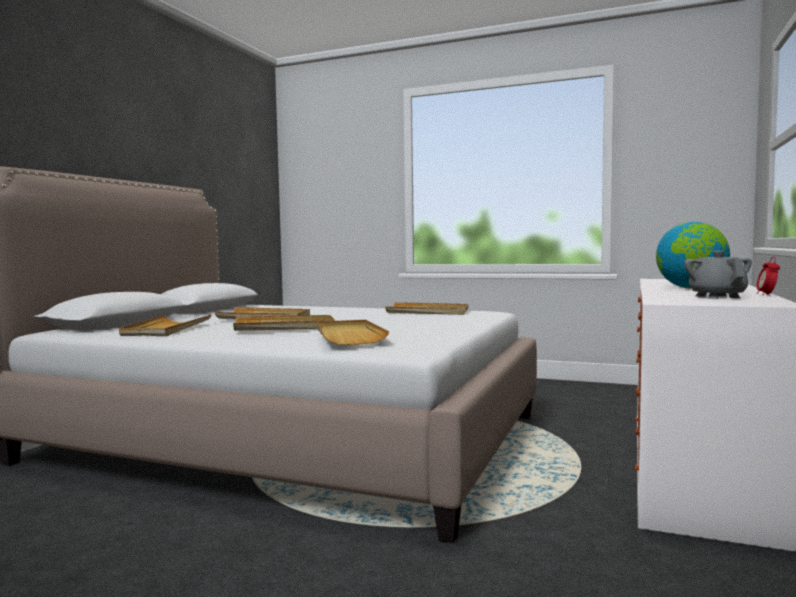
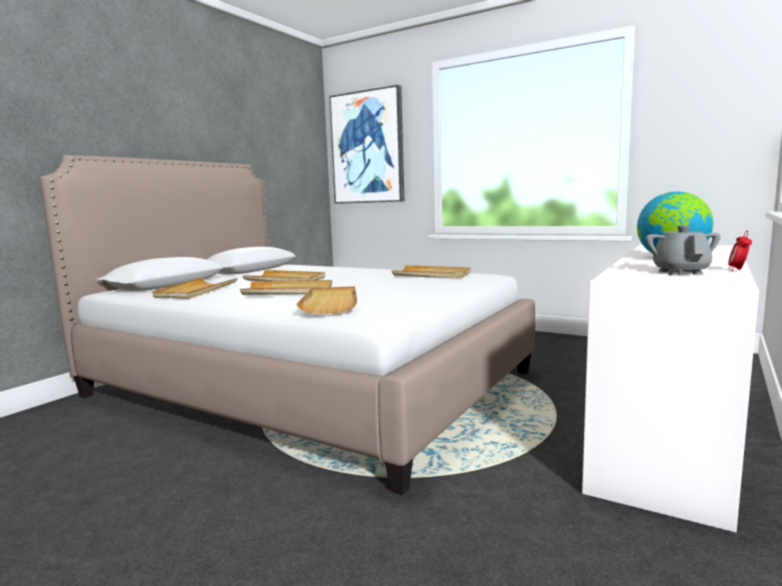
camera: 10 degrees right, 5 degrees up
(328, 177) = (368, 148): none -> picture

